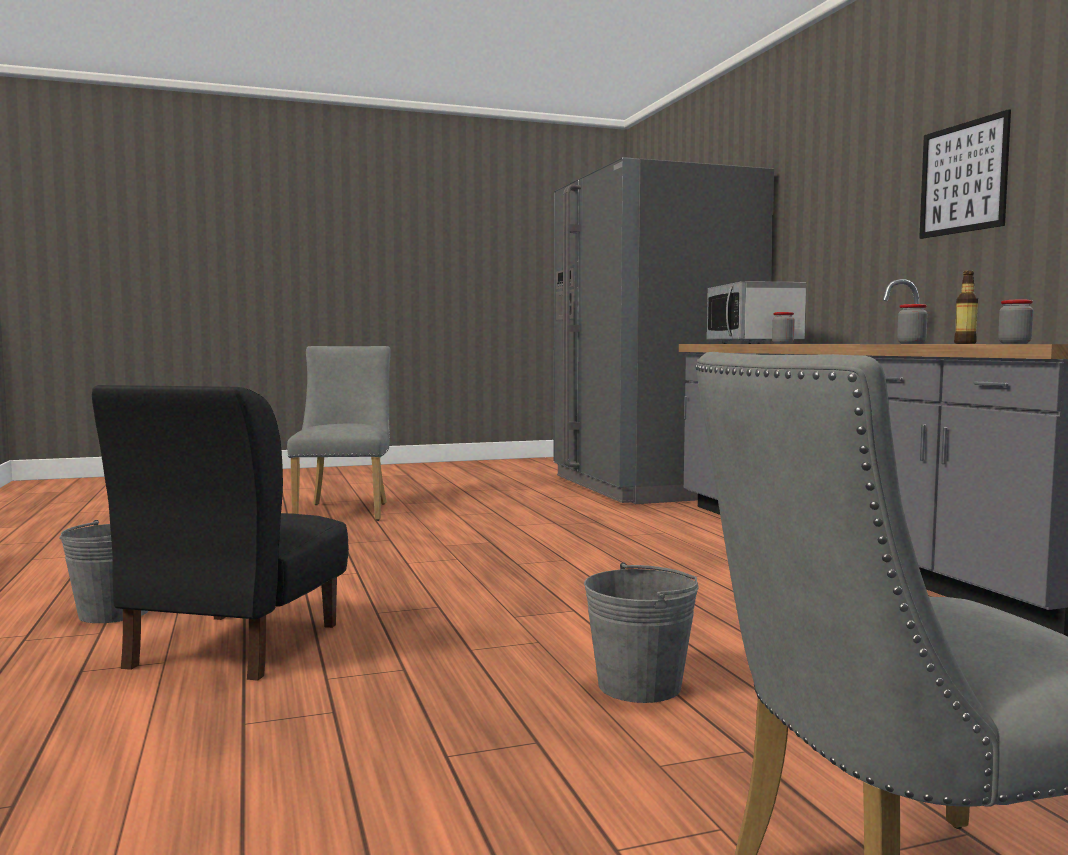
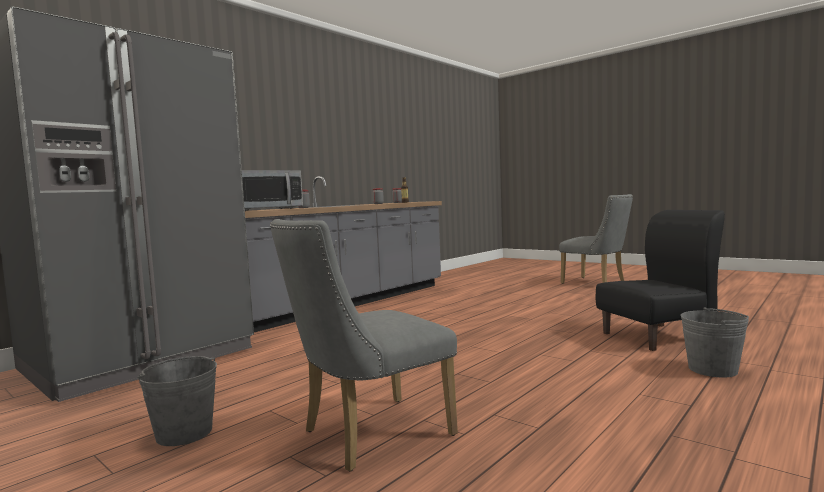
camera: 120 degrees left, 0 degrees up
(639, 685) = (553, 300): grey bucket -> grey bucket (184, 433)
(963, 178) = (315, 133): picture -> none

